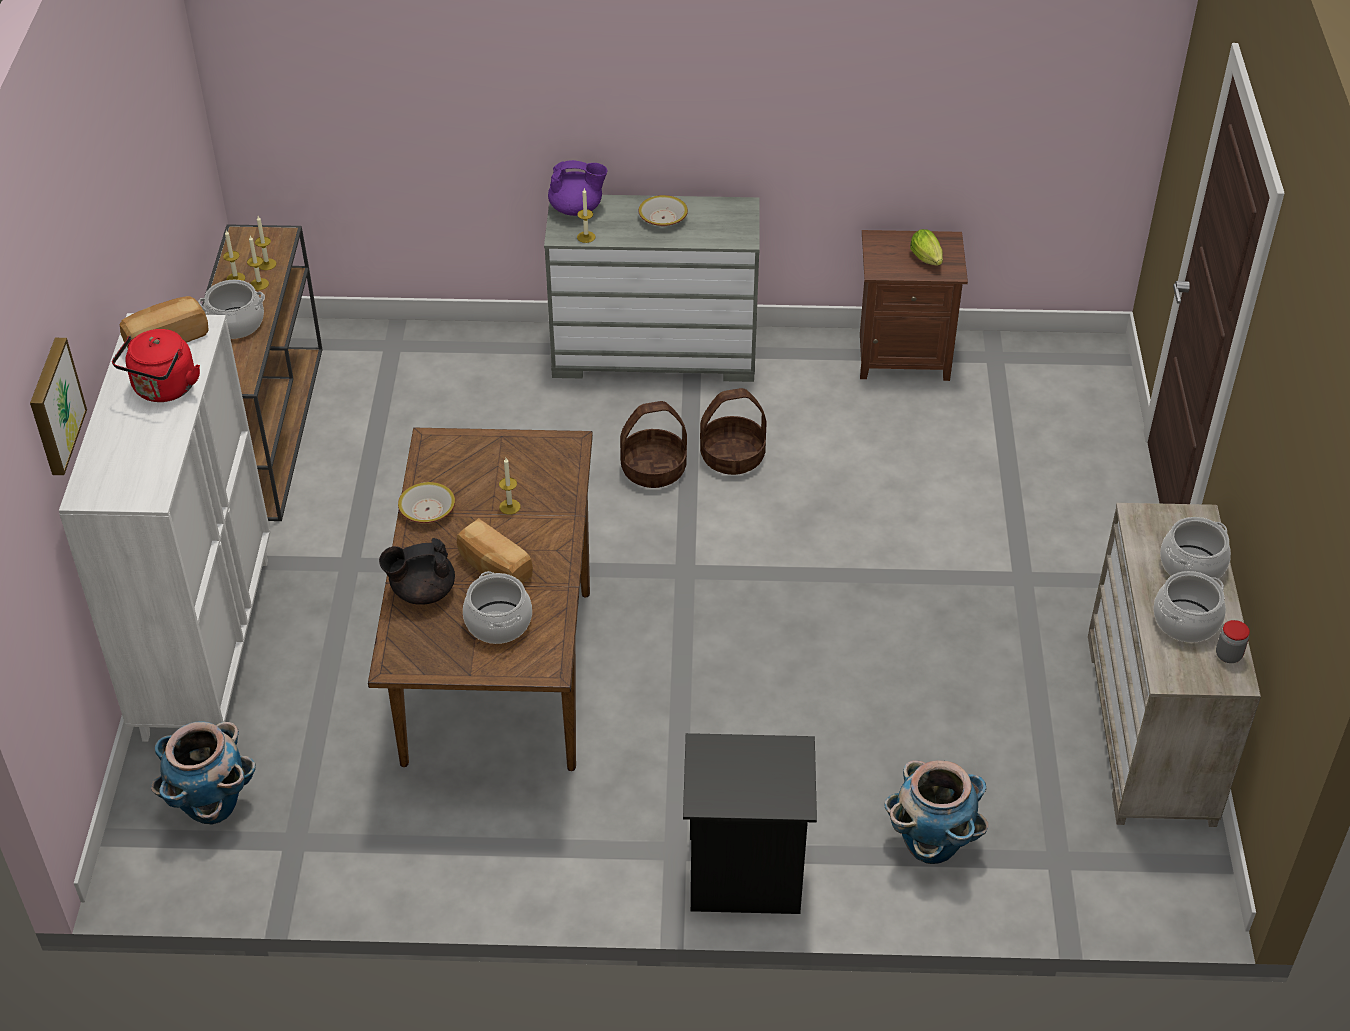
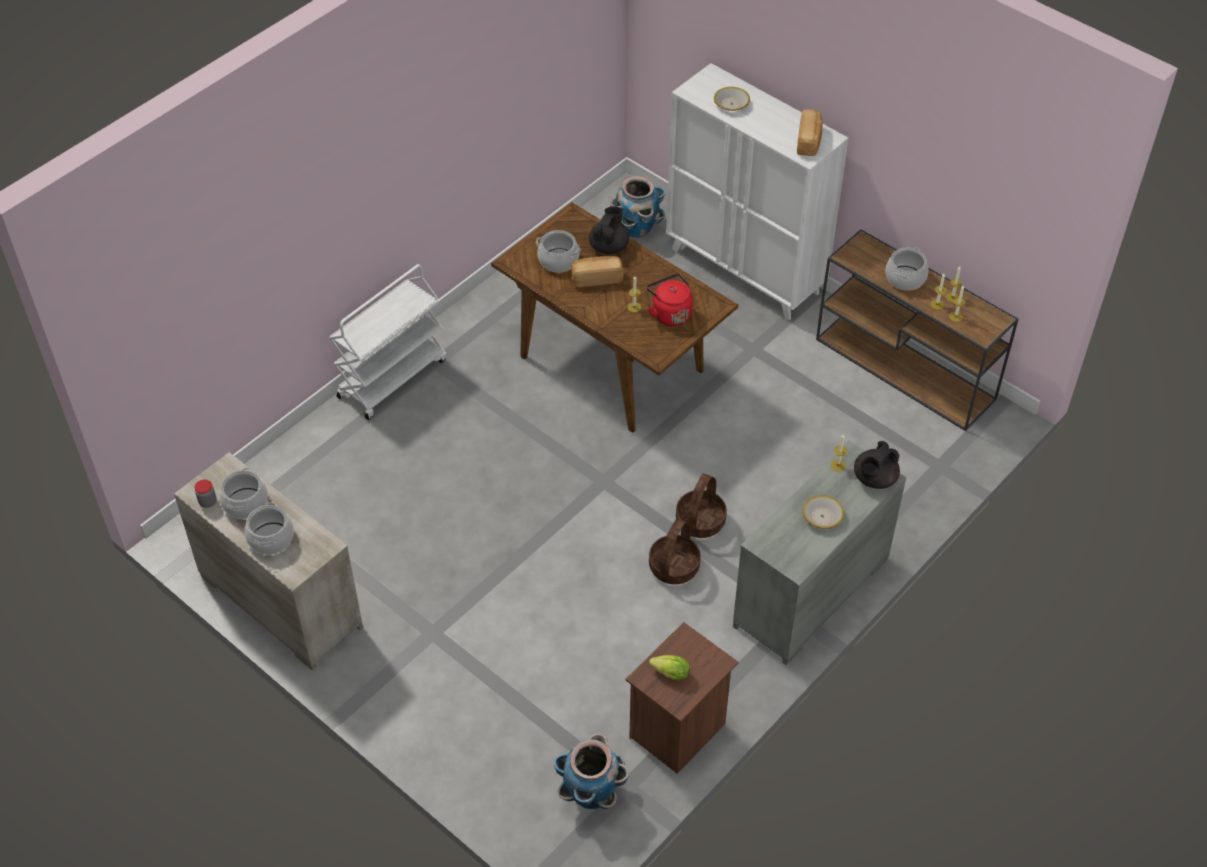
camera: 130 degrees right, 5 degrees up
(53, 406) = (745, 42): picture -> none
(163, 390) = (766, 124): red kettle -> red kettle (670, 313)
(427, 510) = (665, 276): bowl -> bowl (731, 104)
(577, 209) = (874, 479): purple teapot -> black teapot
(745, 877) = (392, 377): black nightstand -> white cart
(931, 845) = (328, 455): planter -> planter (591, 794)

